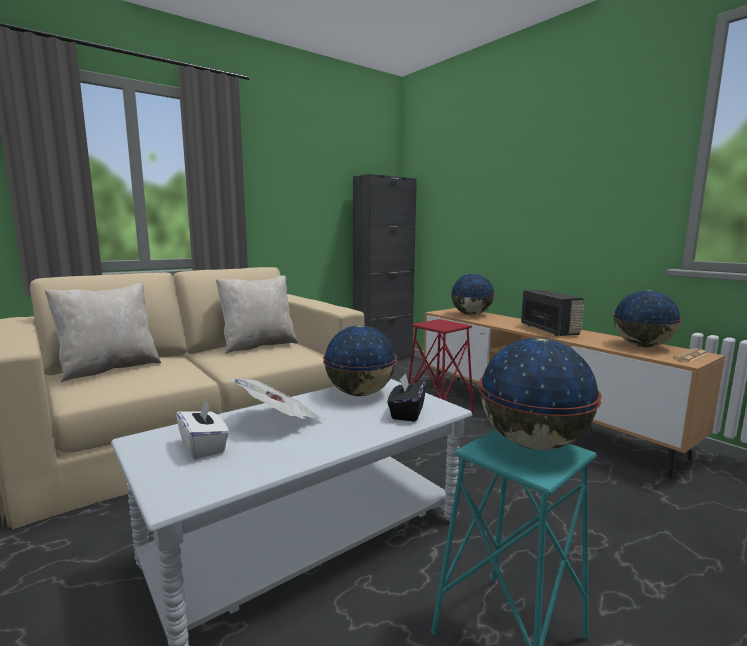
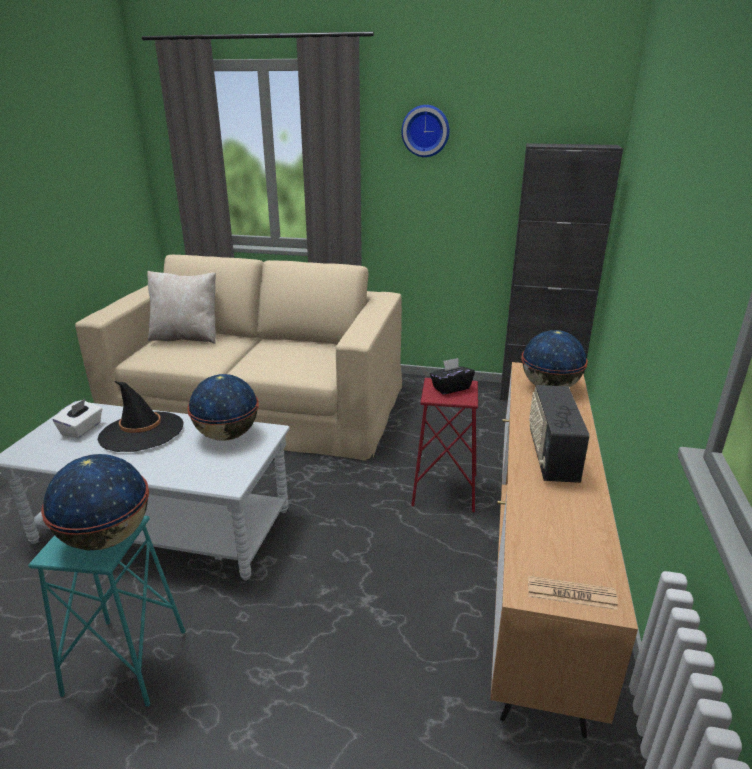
camera: 50 degrees right, 15 degrees up
(258, 345) = (305, 348): beige pillow -> none
(280, 421) = (141, 432): newspaper -> black hat
(284, 163) = (425, 131): none -> wall clock
(406, 413) = (203, 470): black tissue box -> black tissue box (451, 388)
(549, 330) = (551, 456): radio -> radio turned 150 degrees clockwise
(642, 346) = (574, 542): globe -> none

